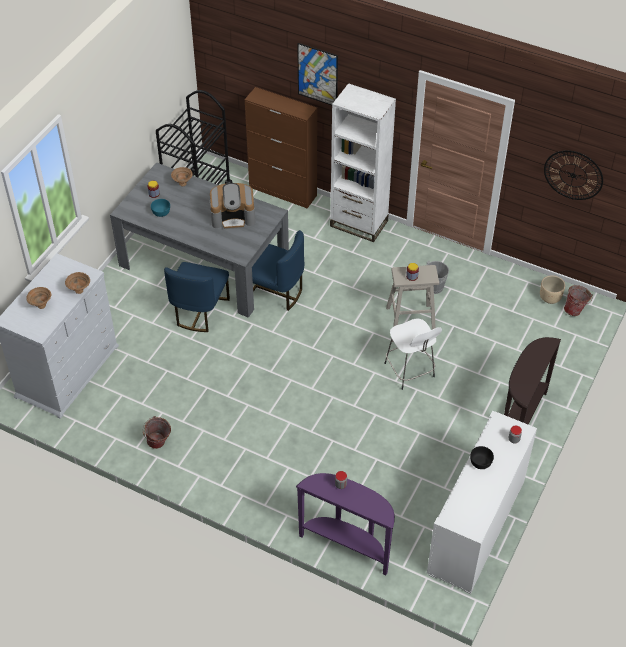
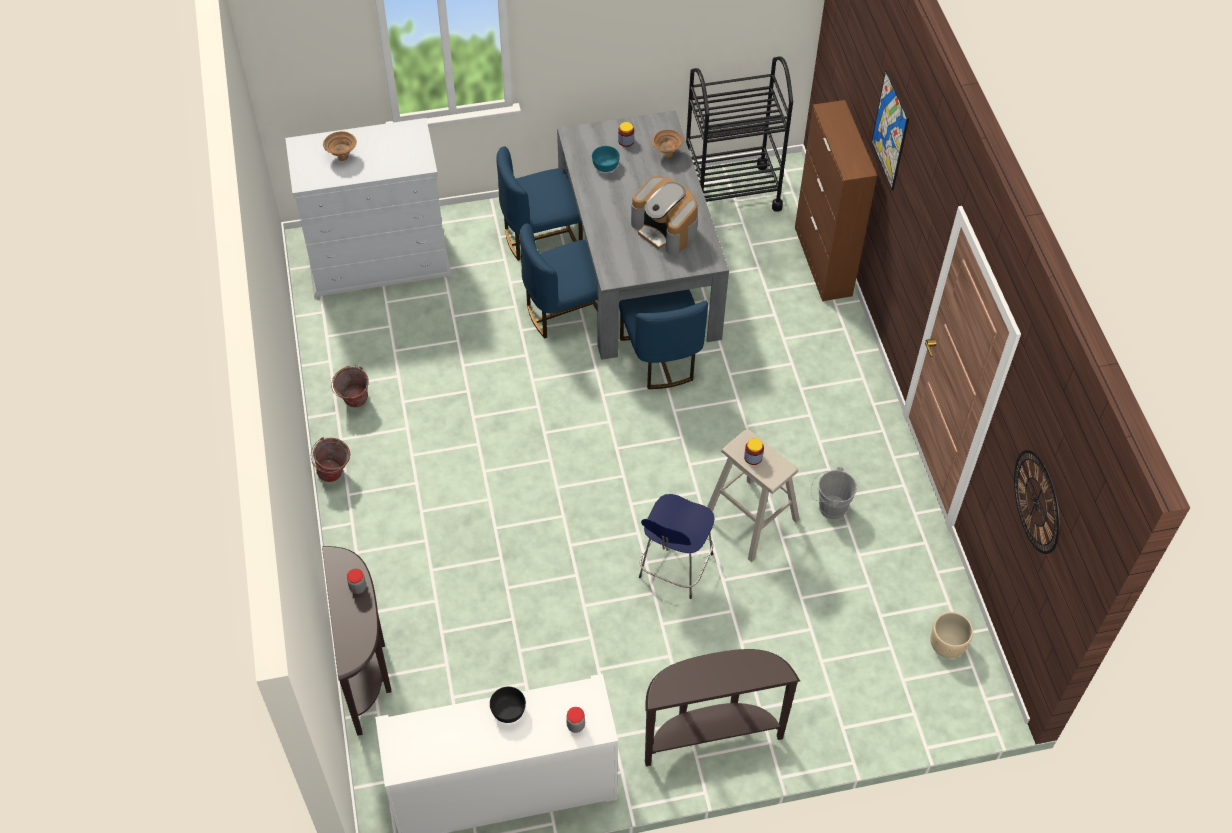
camera: 50 degrees right, 5 degrees up
(80, 291) = (392, 171): brown bowl -> none
(136, 289) = (541, 237): none -> blue chair
(347, 545) = (367, 669): purple console table -> brown console table
(359, 223) = (853, 365): white bookcase -> none
(410, 371) = (674, 568): white stool -> blue stool
(575, 310) = (956, 688): bucket -> bucket (335, 475)

